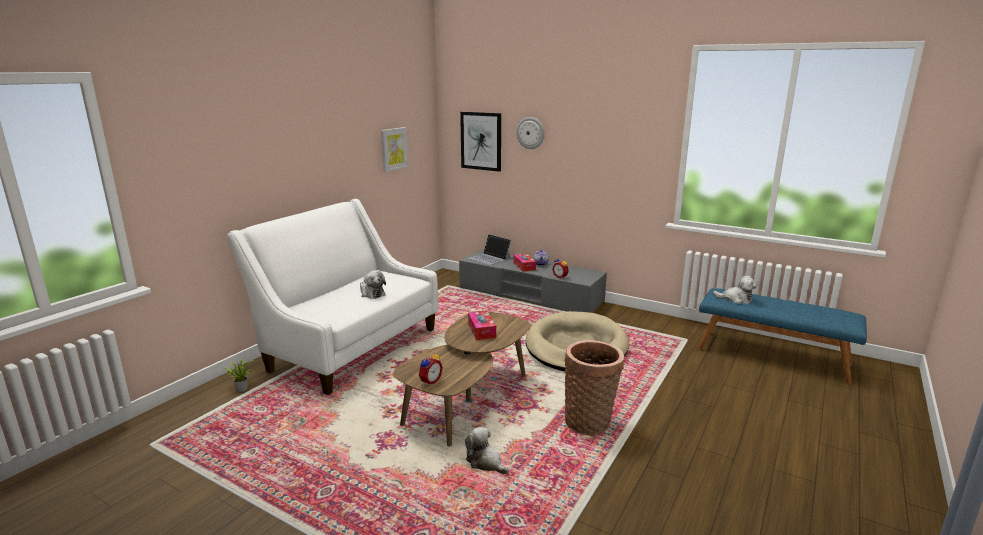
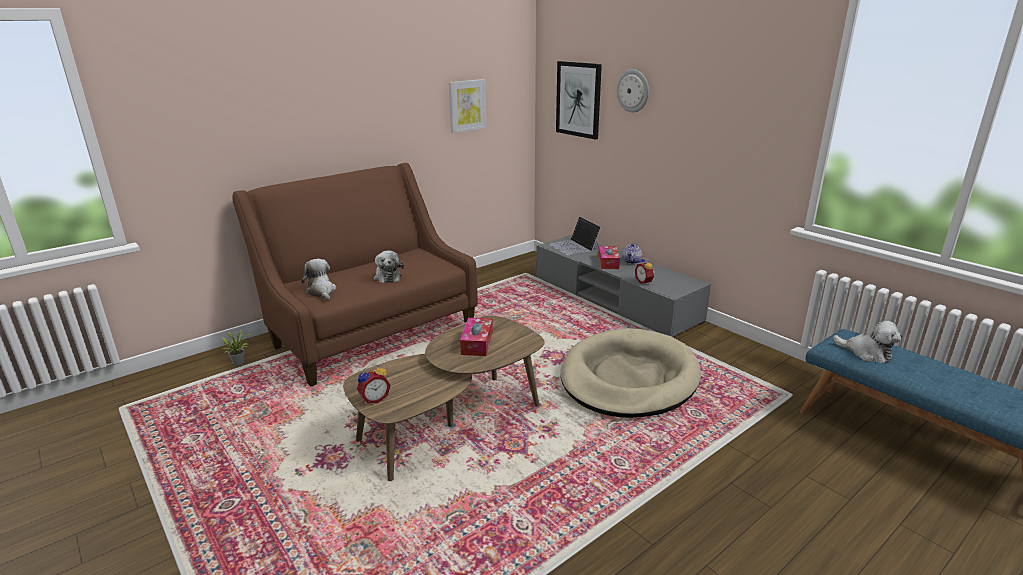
camera: 20 degrees right, 5 degrees up
(349, 347) = (371, 332): white sofa -> brown sofa
(485, 462) = (415, 514): plush toy -> plush toy (321, 292)
(590, 422) = (578, 489): basket -> none

